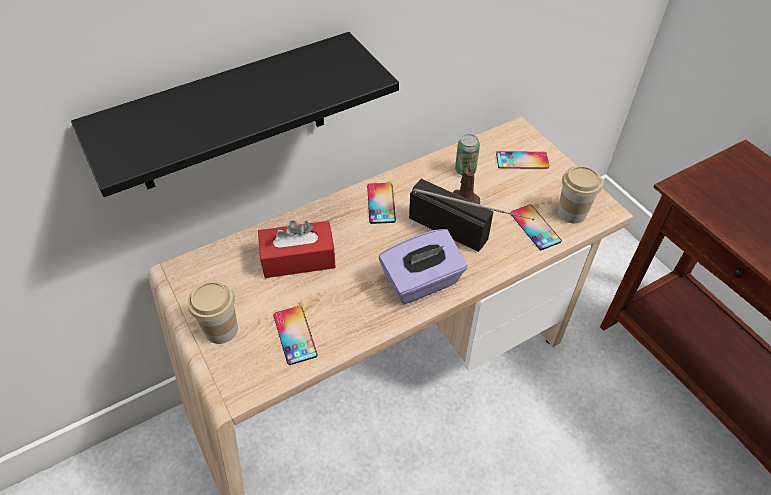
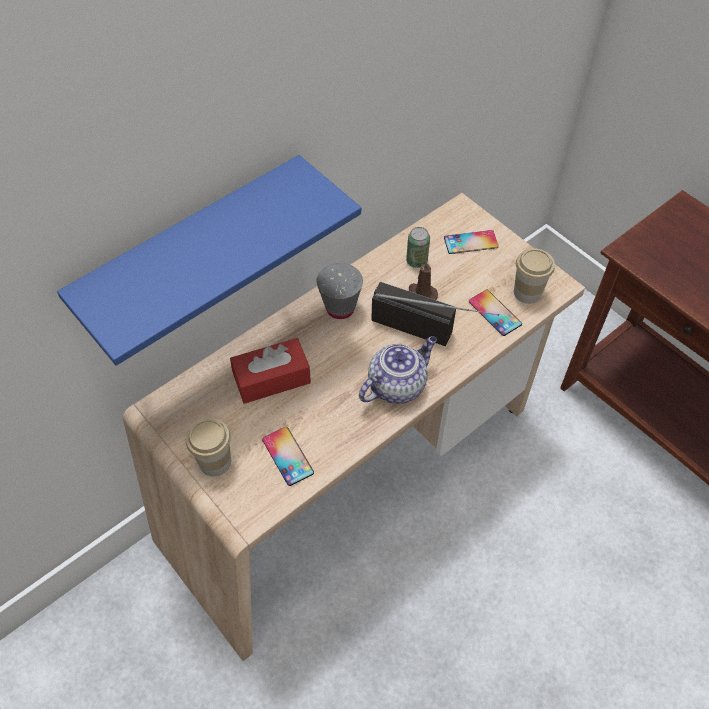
camera: 10 degrees left, 5 degrees up
(229, 115) = (193, 253): black shelf -> blue shelf
(381, 203) = (340, 308): phone -> grey cup
(422, 282) = (397, 385): purple tissue box -> teapot

